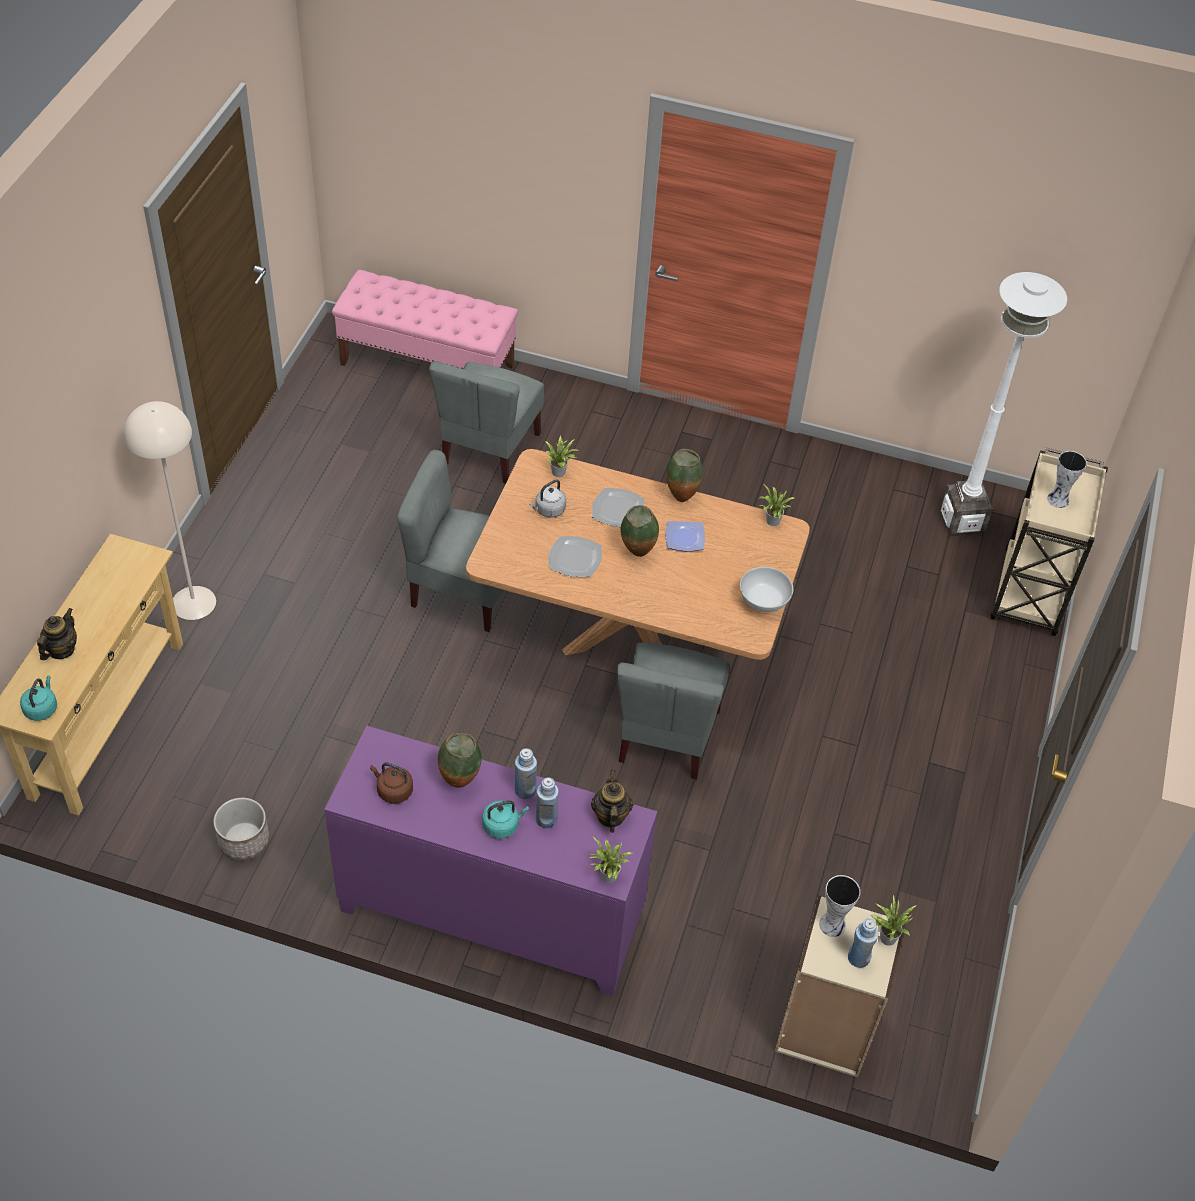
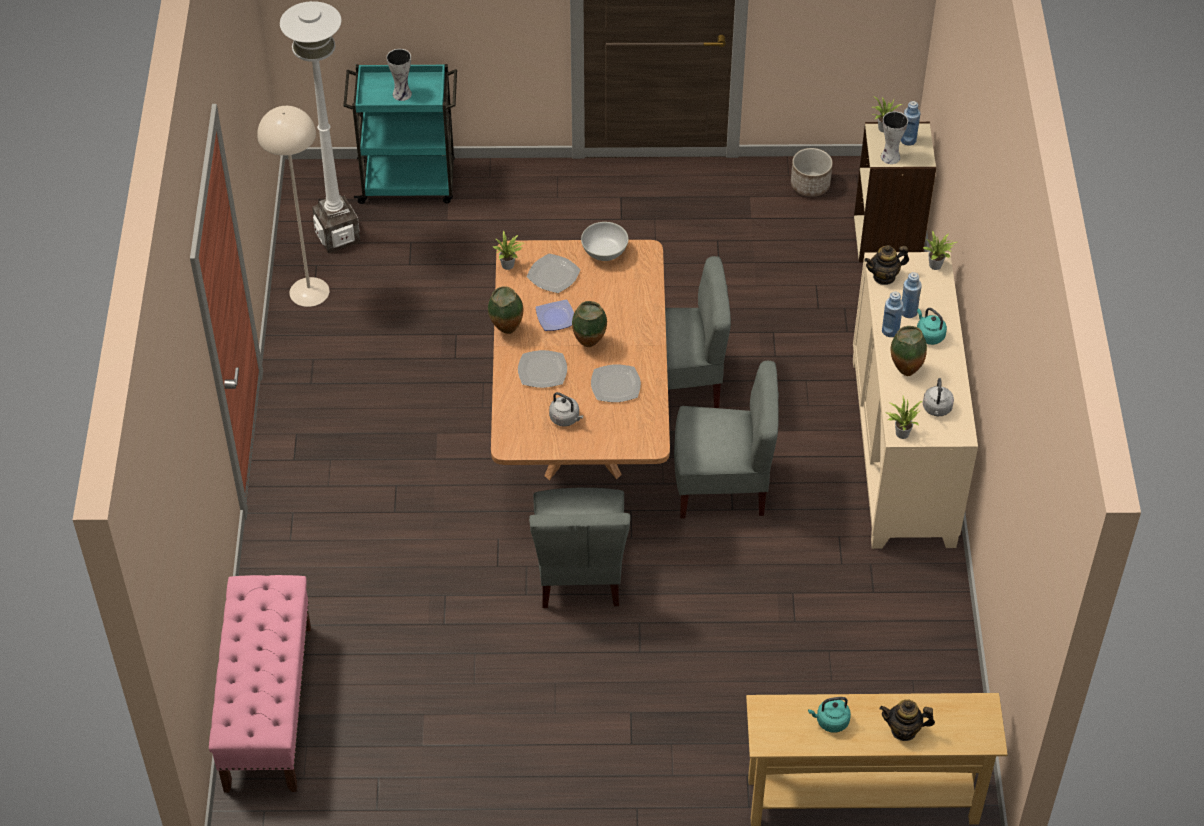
camera: 105 degrees left, 0 degrees up
(42, 708) = (972, 715): turquoise kettle -> turquoise kettle (830, 721)
(193, 602) = (694, 789): beige floor lamp -> beige floor lamp (309, 292)
(243, 841) = (930, 639): planter -> planter (810, 185)
(393, 790) = (937, 409): brown kettle -> grey kettle
(489, 449) = (380, 610): grey chair -> grey chair (722, 486)
(490, 913) = (904, 451): purple cabinet -> beige cabinet
(560, 472) = (513, 423): potted plant -> potted plant (901, 432)
(745, 552) = (553, 275): none -> plate
(1029, 594) = (409, 182): beige cart -> turquoise cart

